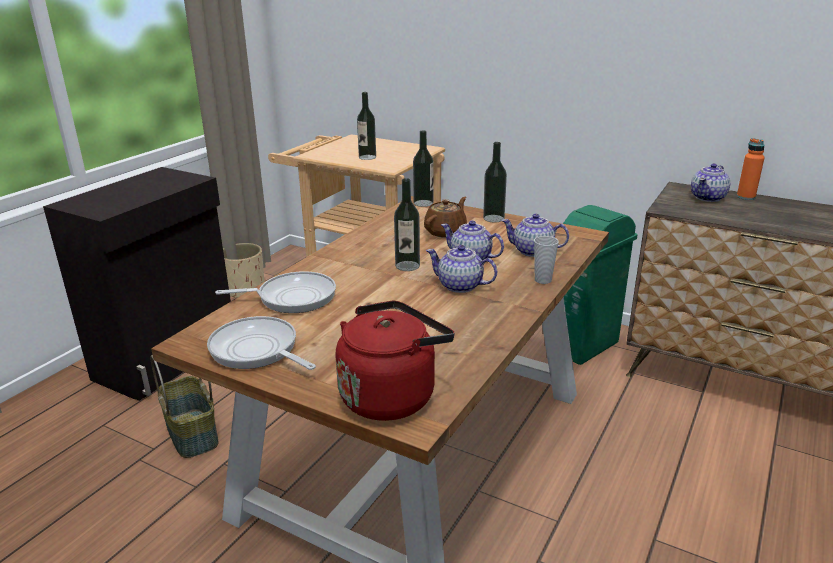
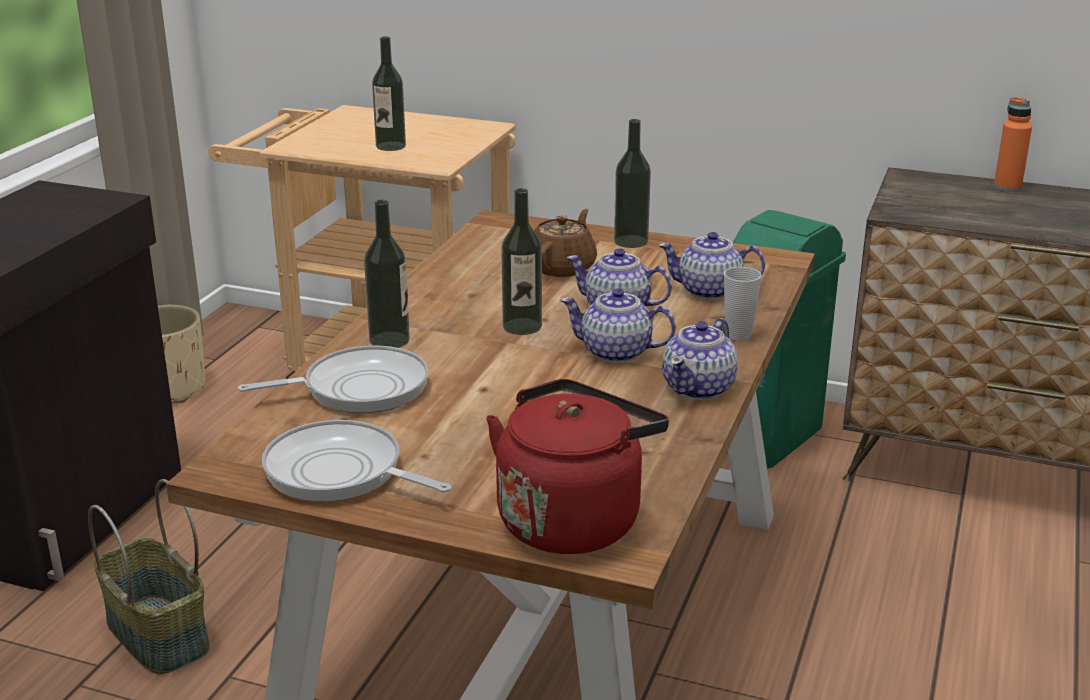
camera: 10 degrees left, 0 degrees up
(423, 203) = (508, 222): bottle -> bottle (389, 340)
(708, 197) = (953, 191): teapot -> teapot (699, 388)

